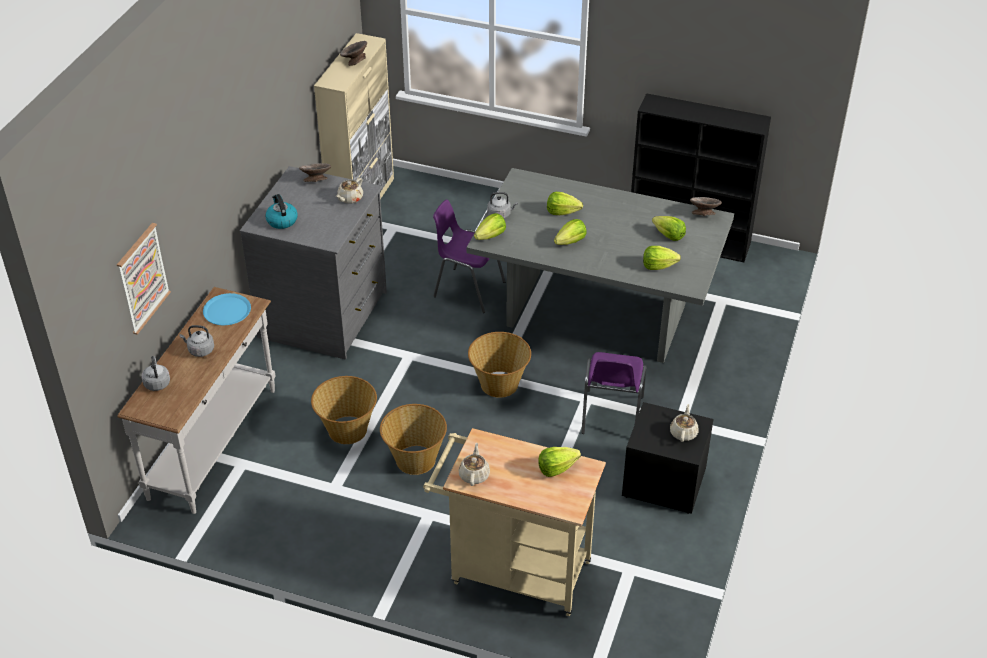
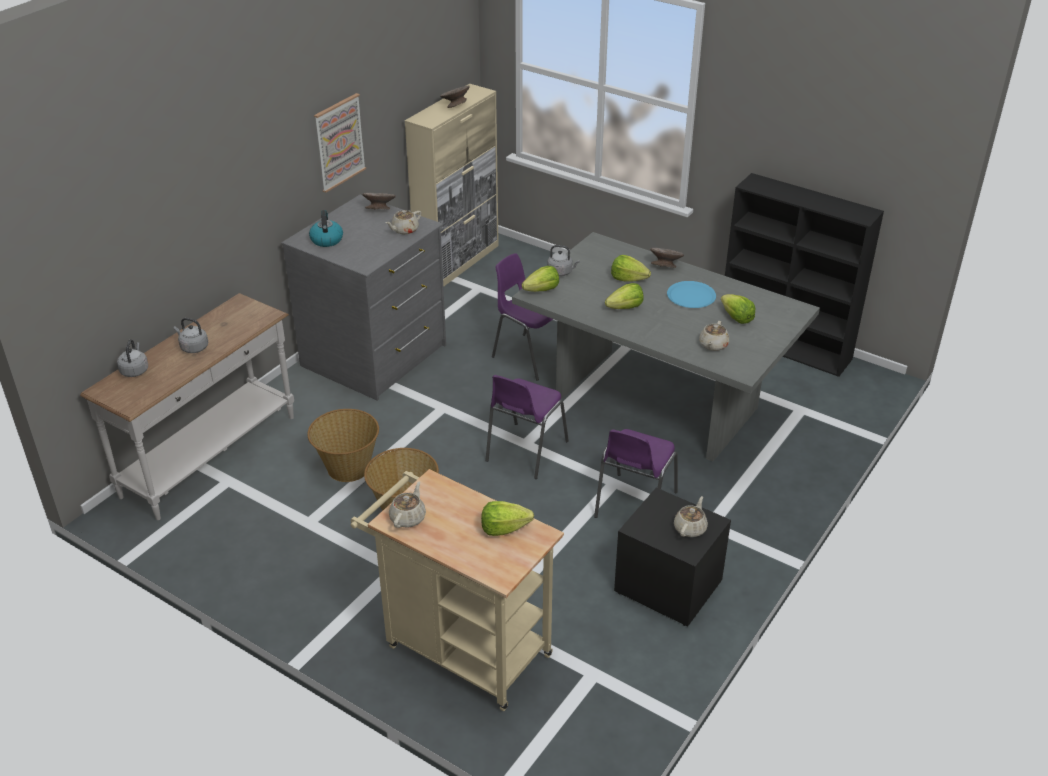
camera: 15 degrees right, 5 degrees down
(142, 278) = (133, 254): picture -> picture (339, 142)
(227, 310) = (239, 316): blue plate -> blue plate (691, 296)
(499, 384) = (525, 452): basket -> purple chair
(658, 266) = (713, 345): lettuce -> beige teapot
(703, 213) = (784, 302): grey bowl -> grey bowl (665, 266)

